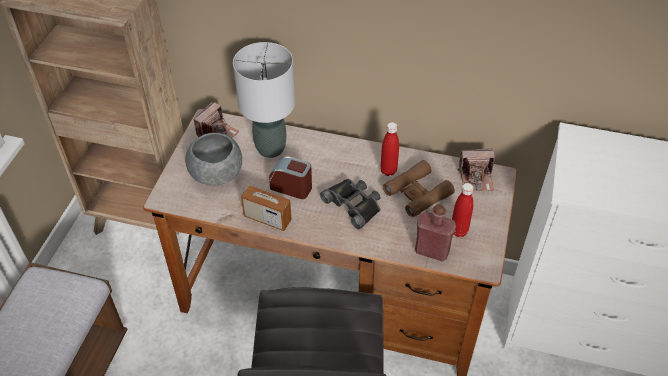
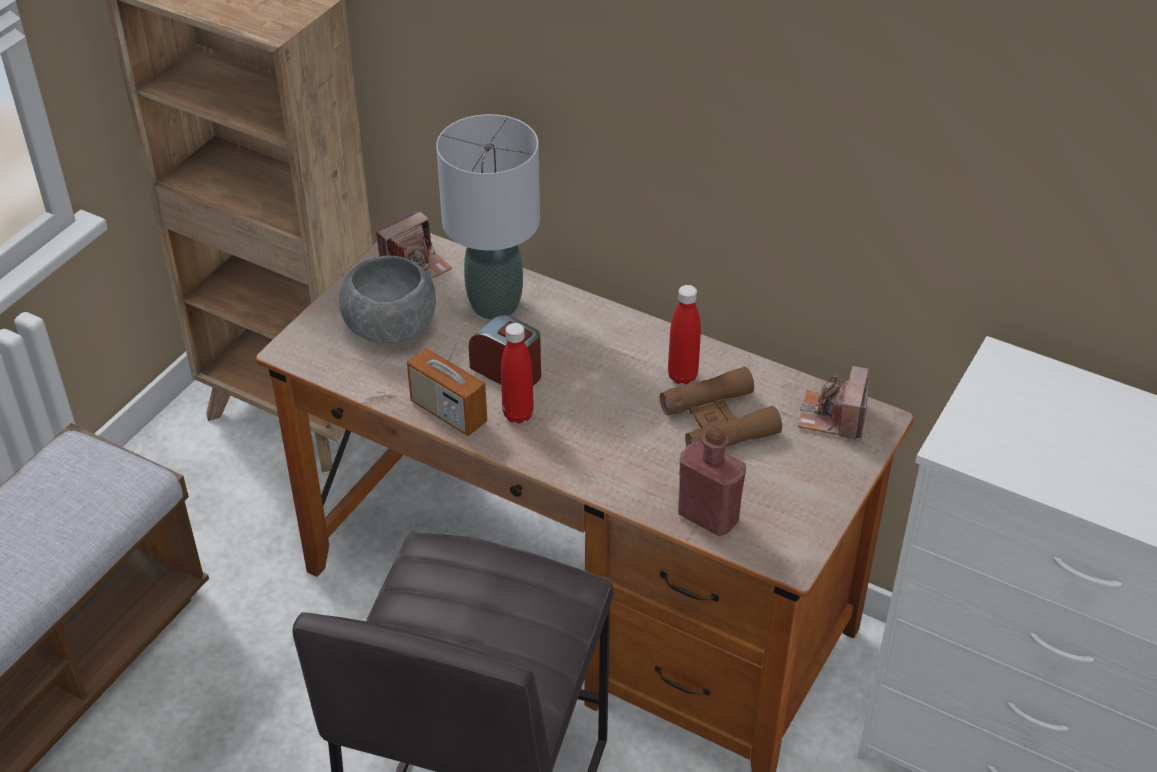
camera: 15 degrees right, 5 degrees down
(354, 204) = (602, 418): black binoculars -> none
(459, 231) = (768, 495): red bottle -> red bottle (518, 414)
(476, 178) = (833, 417): camera -> camera turned 90 degrees clockwise

